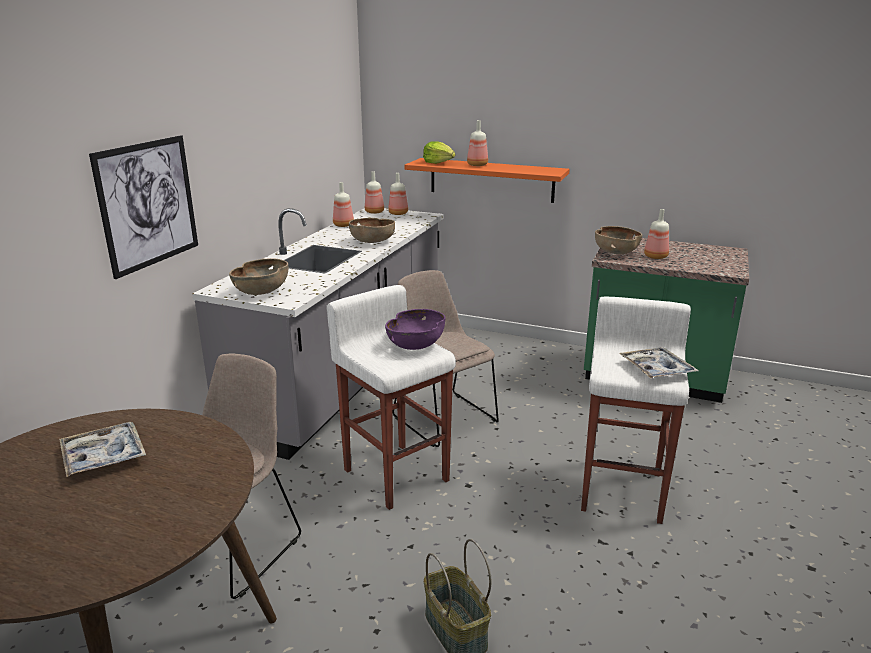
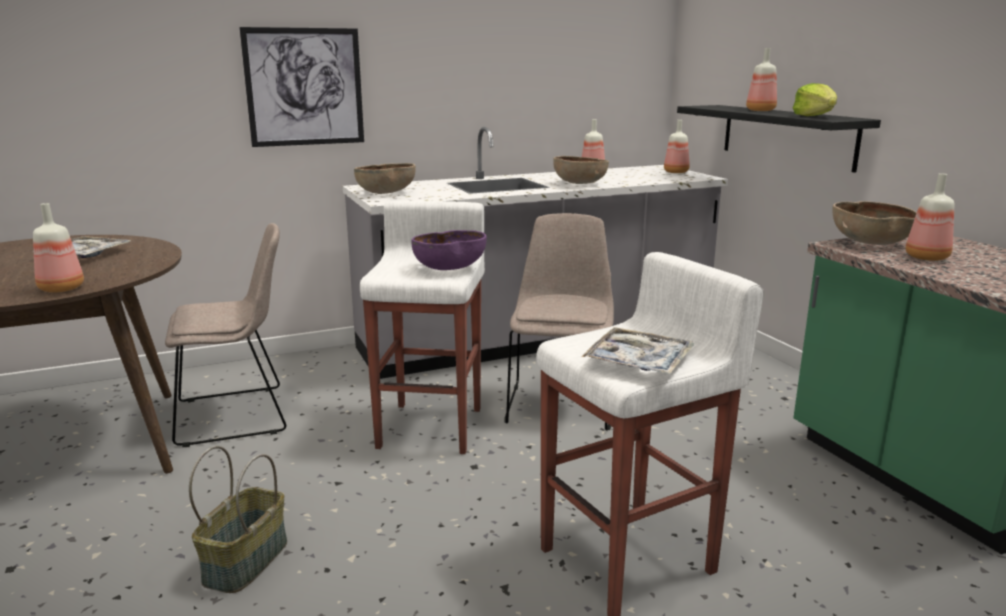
camera: 45 degrees right, 5 degrees down
(375, 212) = (655, 168): bottle -> bottle (63, 289)
(438, 163) = (720, 107): lettuce -> lettuce (815, 116)
(491, 180) = (786, 136): orange shelf -> black shelf

